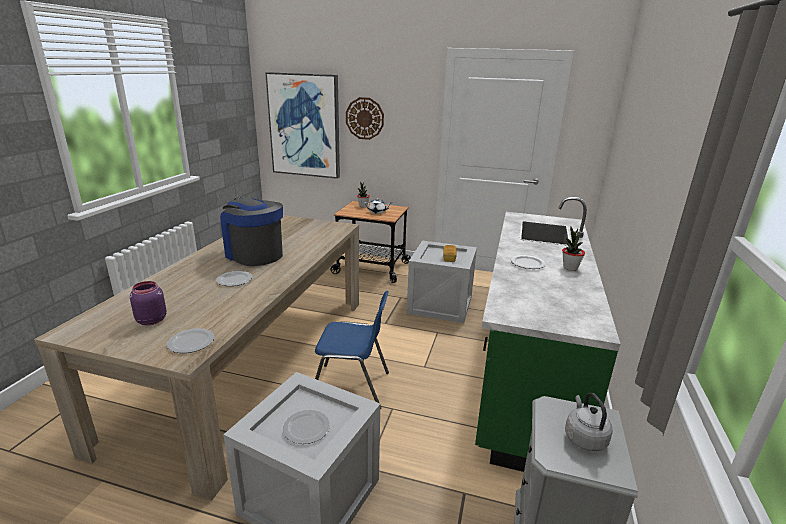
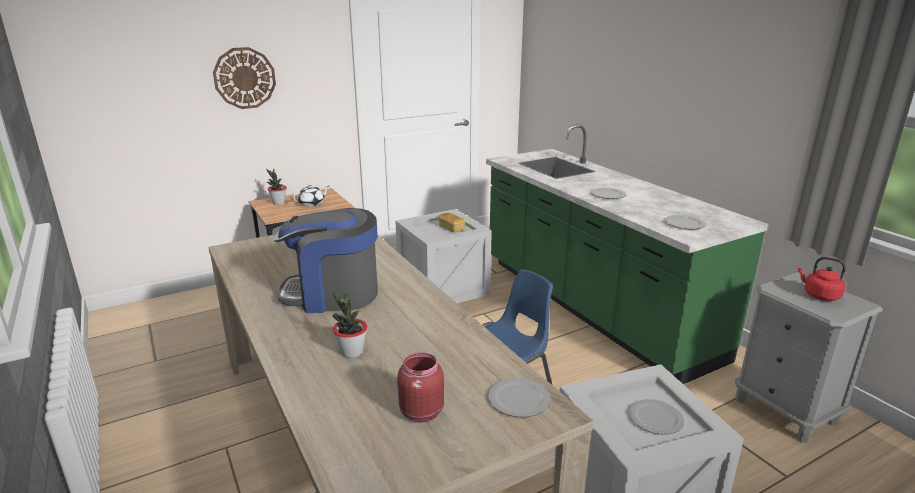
camera: 45 degrees left, 0 degrees up
(151, 320) = (420, 413): purple jar -> red jar
(234, 280) = (388, 327): plate -> plate (683, 224)
(304, 126) = (140, 103): picture -> none
(570, 268) = (635, 188): potted plant -> potted plant (351, 352)
(584, 438) = (819, 295): grey kettle -> red kettle

